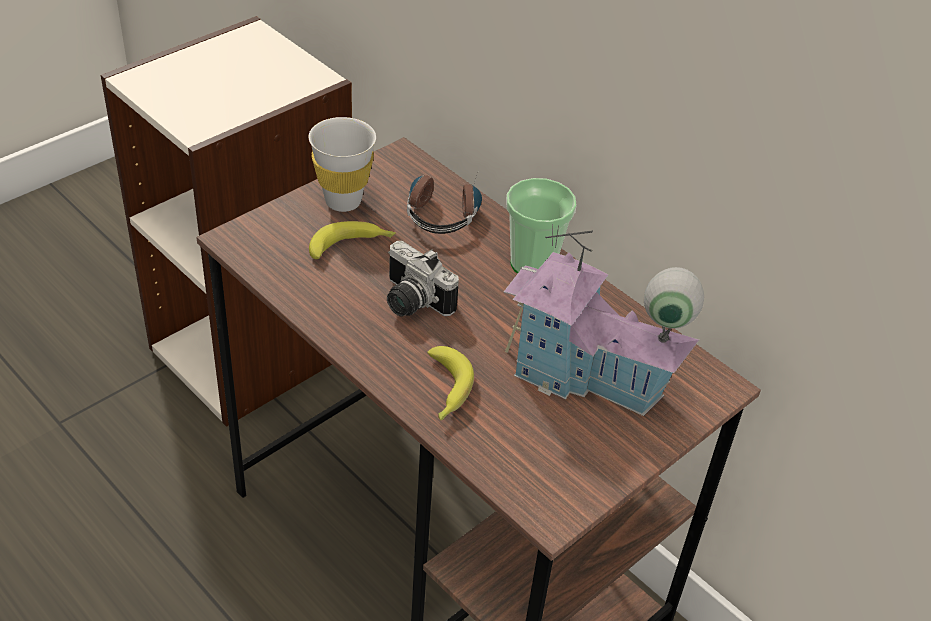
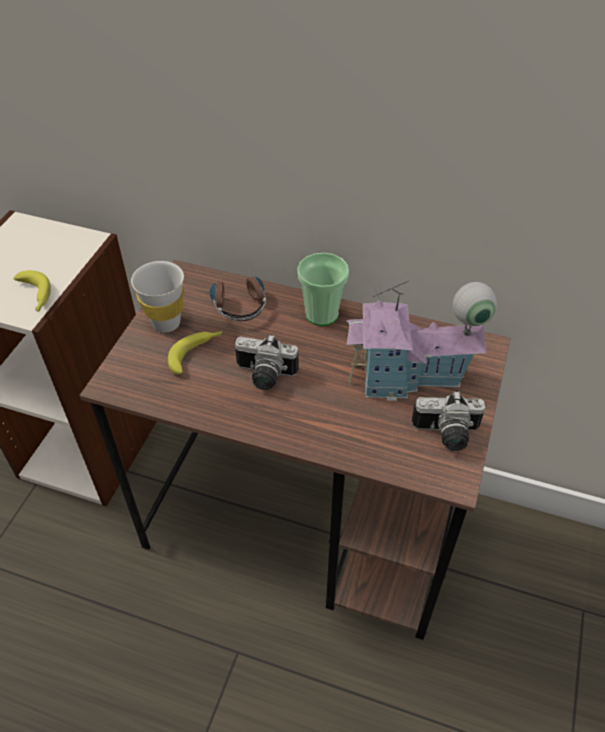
camera: 25 degrees left, 5 degrees up
(445, 391) = (331, 429): banana -> banana (35, 296)
(581, 460) = (446, 435): none -> camera

